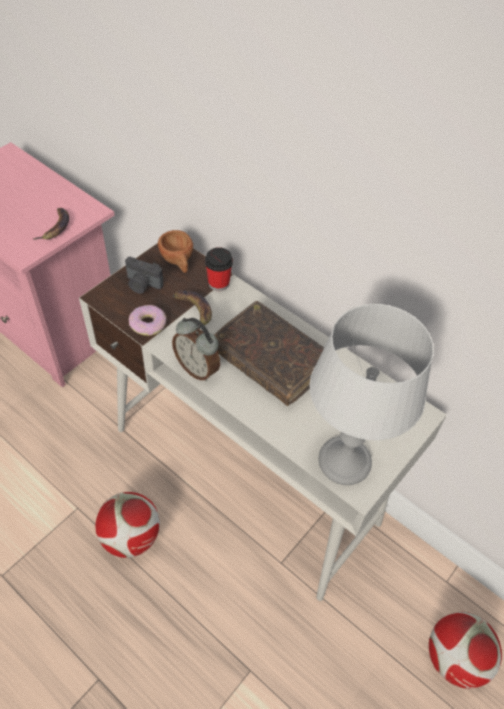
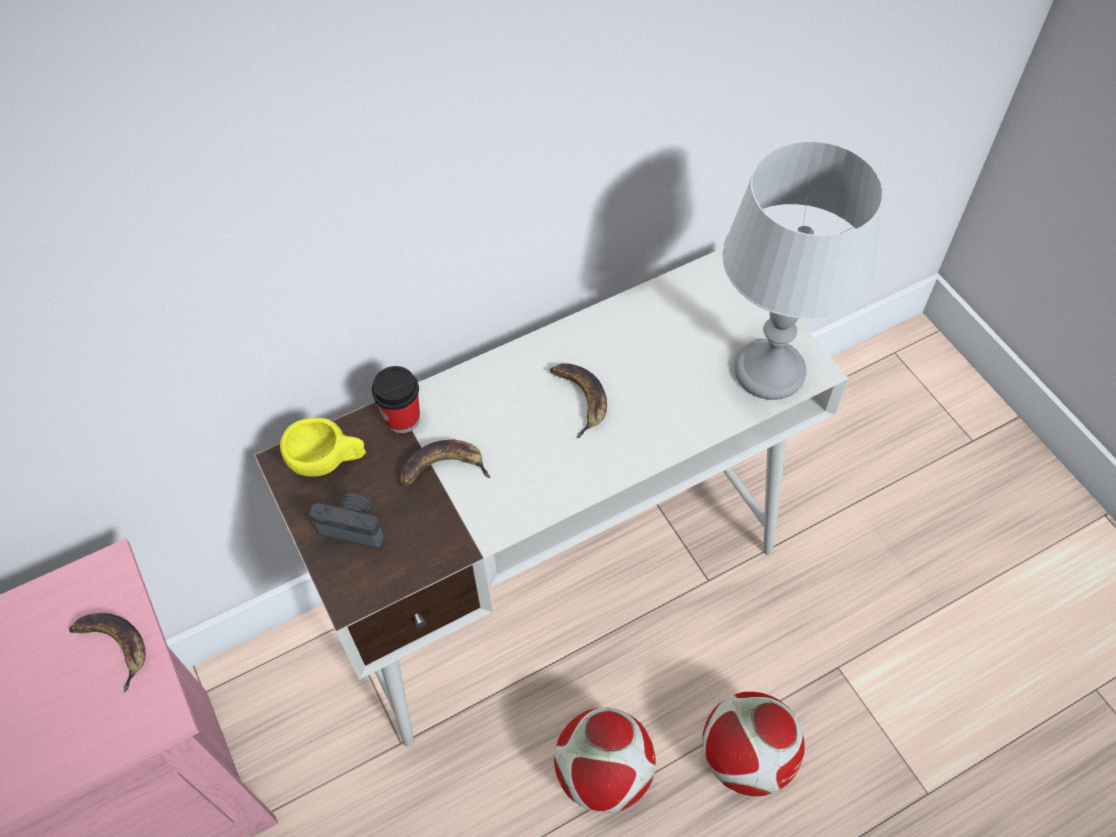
camera: 65 degrees left, 5 degrees up
(142, 285) = (354, 526): camera -> camera turned 120 degrees counterclockwise
(148, 324) = (442, 538): donut -> none
(178, 262) = (328, 461): brown cup -> yellow cup
(197, 368) = (558, 493): alarm clock -> none
(270, 360) = (579, 398): brown book -> banana
(454, 658) = (878, 436): football -> football (746, 757)

